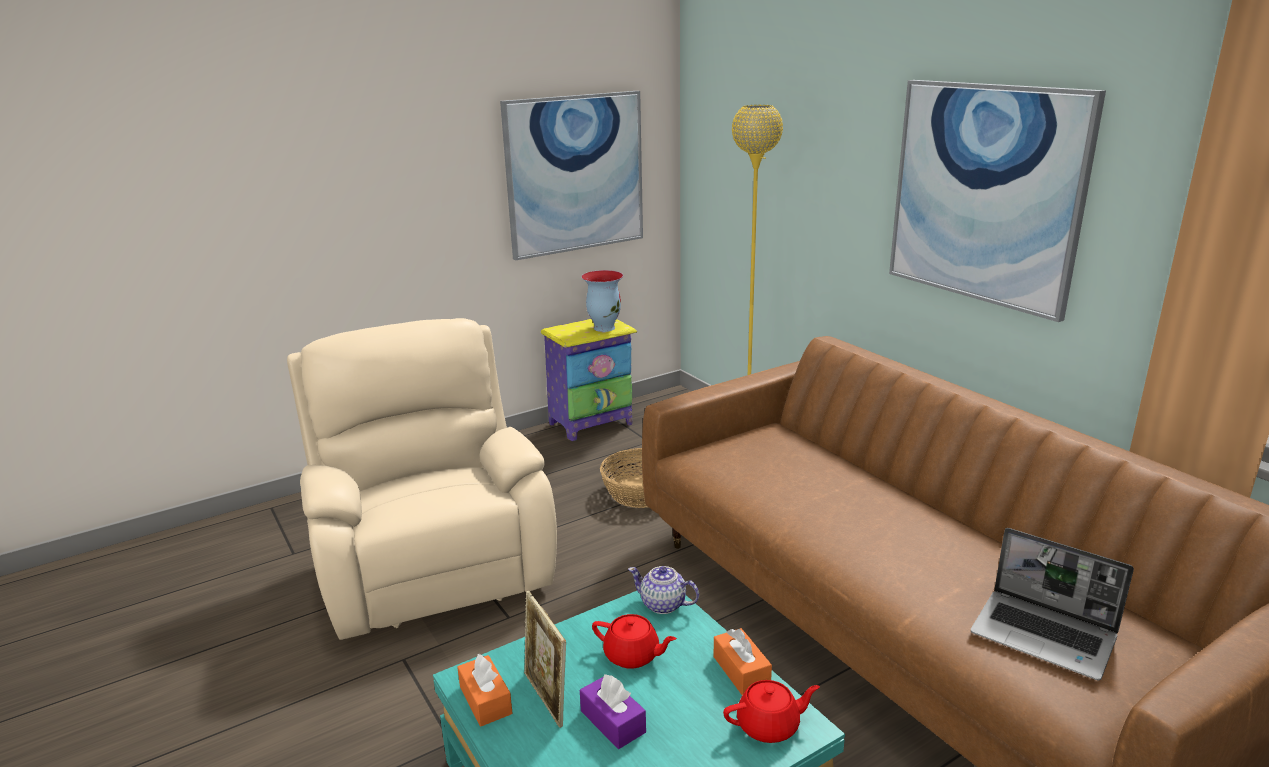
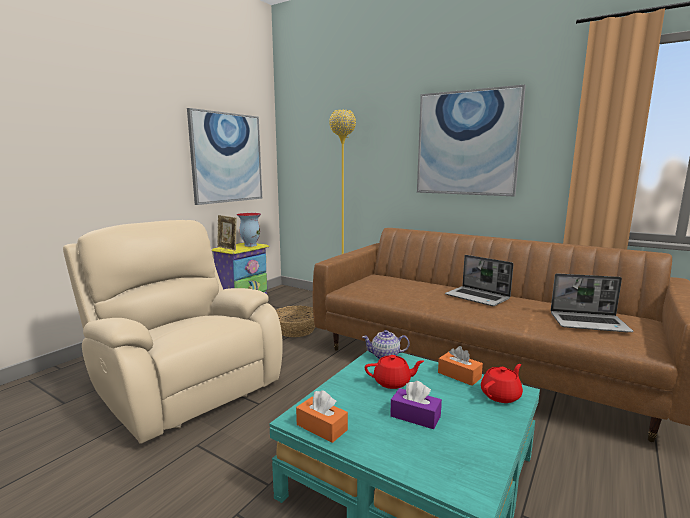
camera: 25 degrees left, 10 degrees down
(547, 698) = (362, 415): picture frame -> picture frame (227, 248)
(899, 524) = (478, 297): none -> laptop

